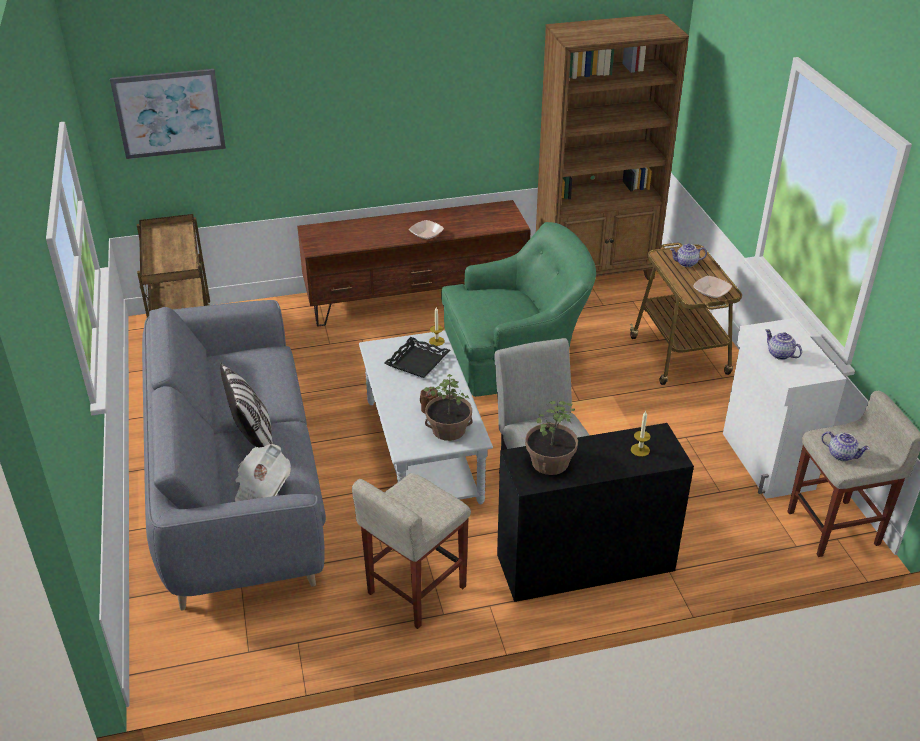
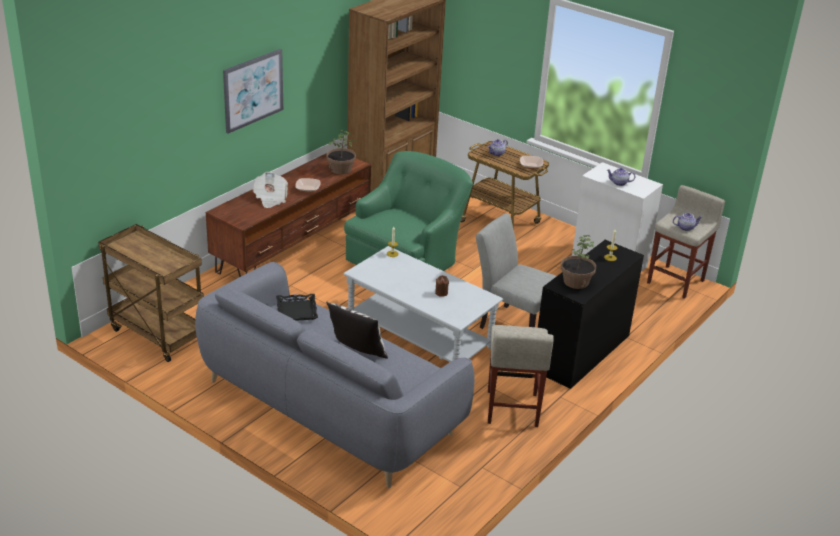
camera: 40 degrees left, 5 degrees down
(169, 113) = (120, 139): picture -> picture (253, 90)
(261, 488) = (405, 376): newspaper -> newspaper (270, 199)
(418, 362) = (397, 270): black tray -> black tray (297, 311)
(449, 429) = (468, 299): potted plant -> potted plant (340, 169)

